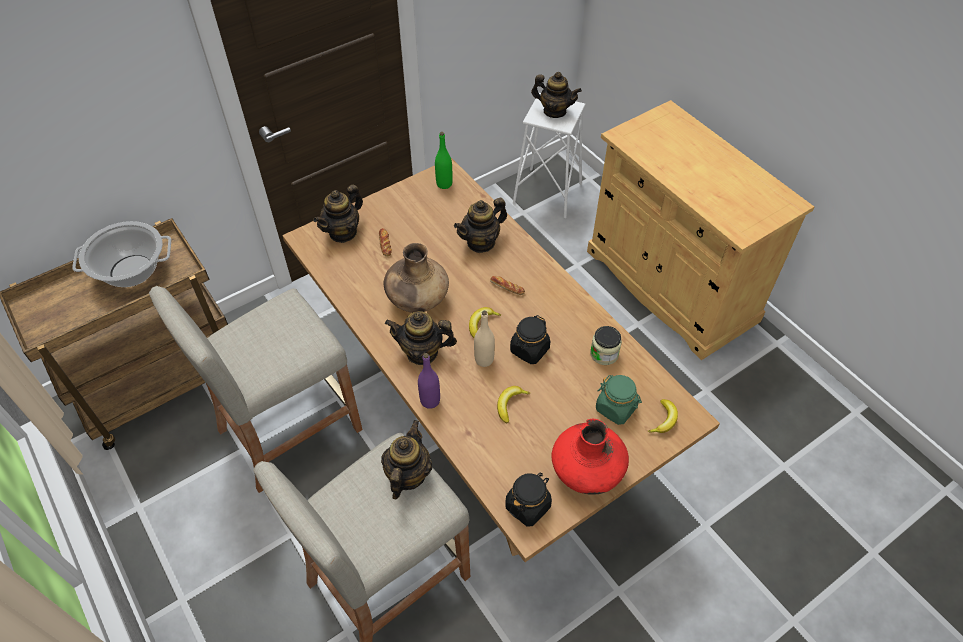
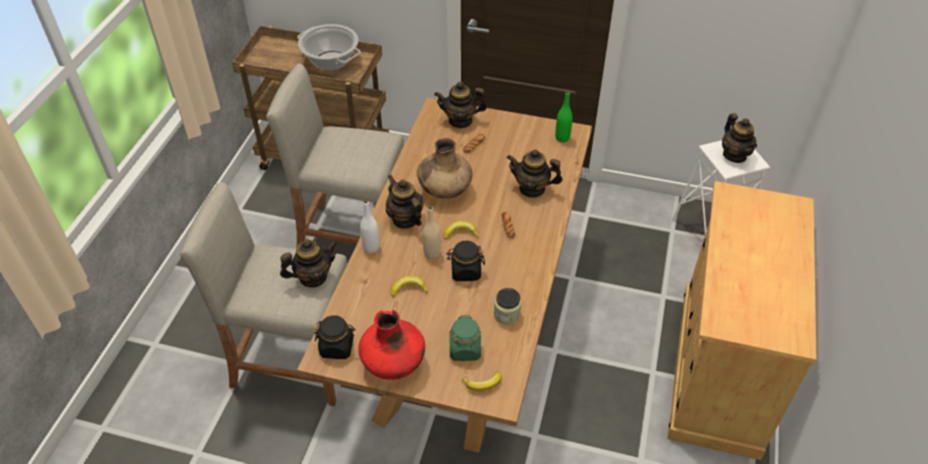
camera: 50 degrees right, 5 degrees down
(430, 401) = (371, 247): purple bottle -> white bottle

